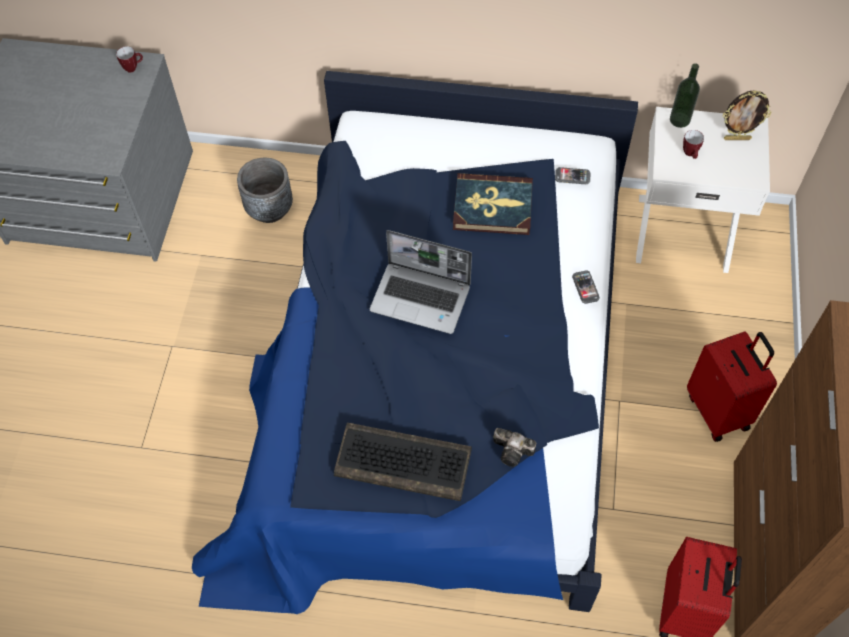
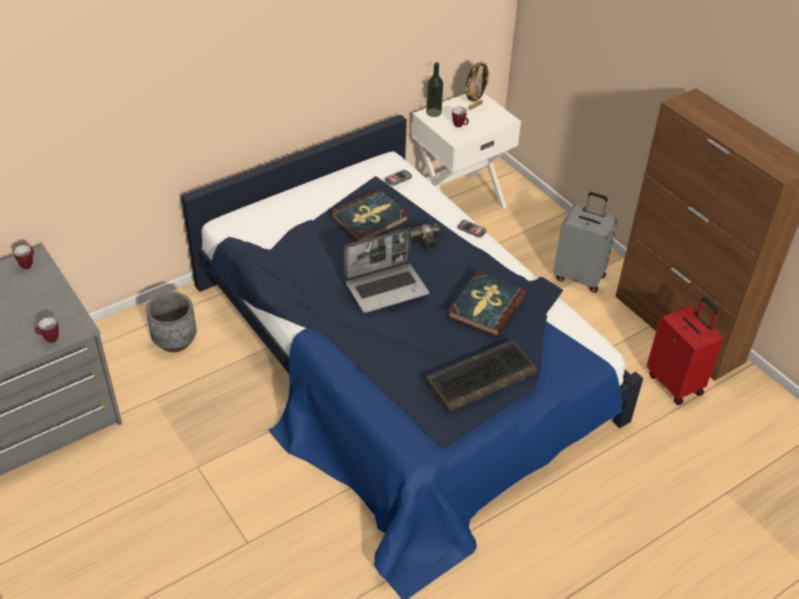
camera: 45 degrees left, 15 degrees down
(77, 156) = (49, 339): none -> mug
(493, 389) = (486, 307): none -> book
(514, 451) = (535, 329): camera -> camera (426, 242)
(719, 410) = (579, 276): red suitcase -> grey suitcase

